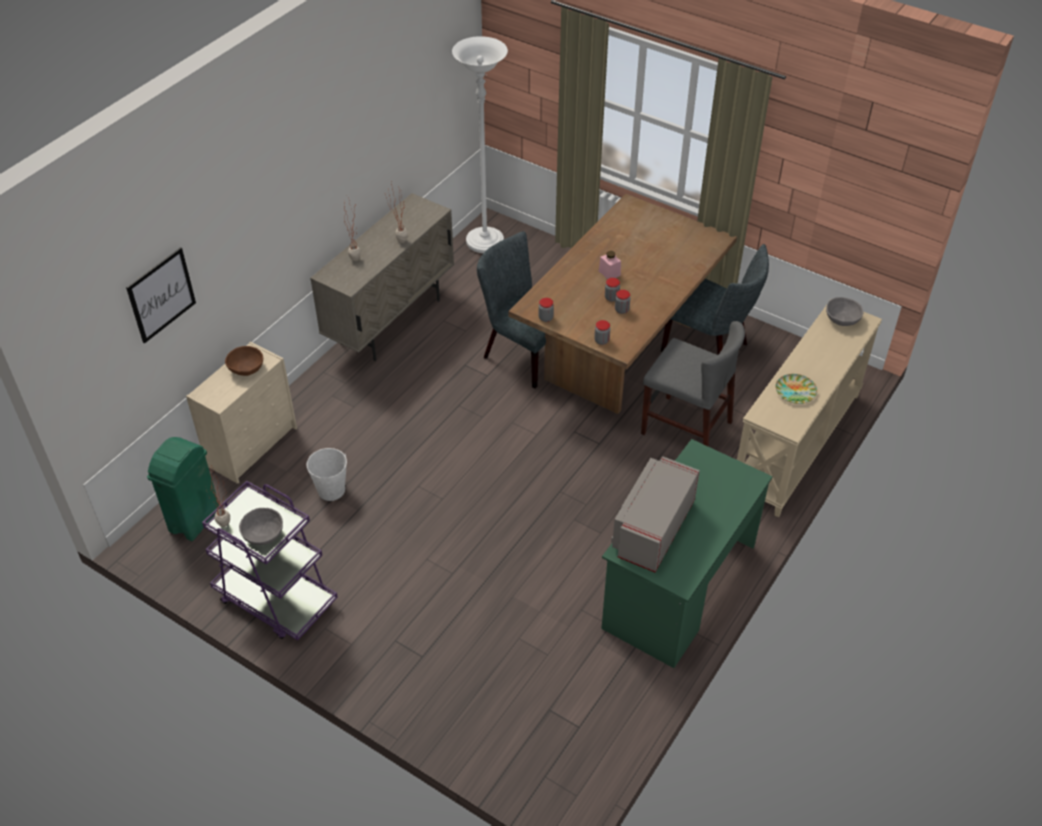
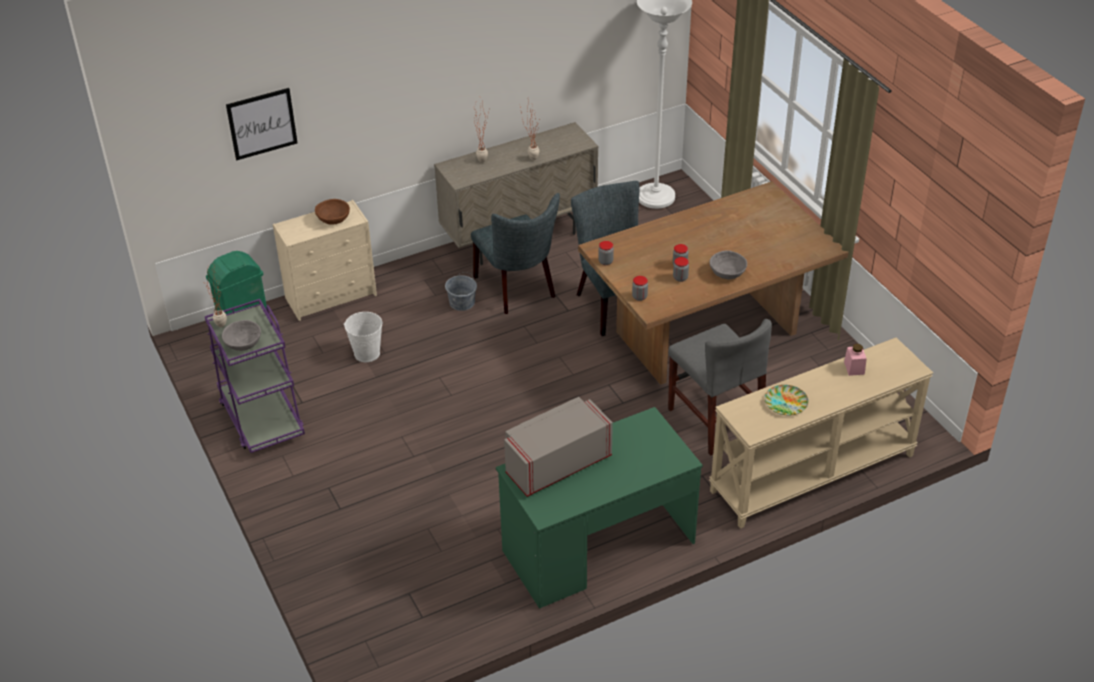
camera: 30 degrees right, 5 degrees down
(385, 404) = (462, 303): none -> grey bucket
(609, 273) = (696, 244): pink jar -> pink jar (854, 368)
(710, 349) = (796, 361): grey chair -> grey chair (518, 289)
(842, 319) = (890, 358): grey bowl -> grey bowl (727, 273)

